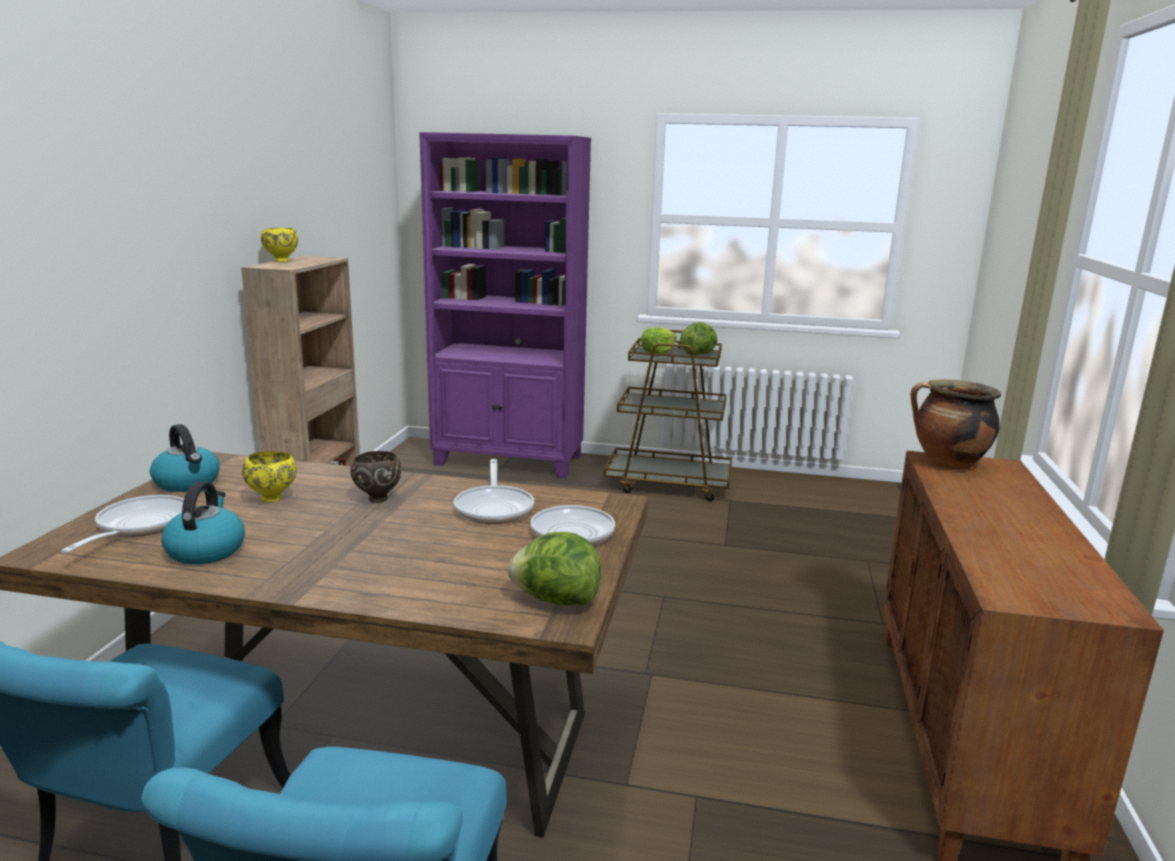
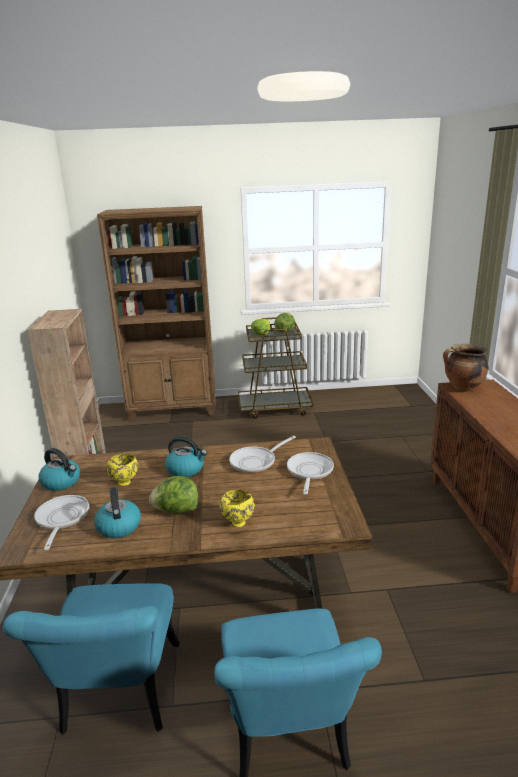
camera: 15 degrees left, 5 degrees up
(281, 261) = (44, 319): yellow bowl -> yellow bowl (237, 523)
(377, 498) = (186, 469): brown bowl -> kettle
(494, 508) = (256, 462): frying pan -> frying pan turned 75 degrees clockwise
(509, 461) = (174, 410): purple bookcase -> brown bookcase
(556, 600) = (334, 513): lettuce -> lettuce (176, 511)

